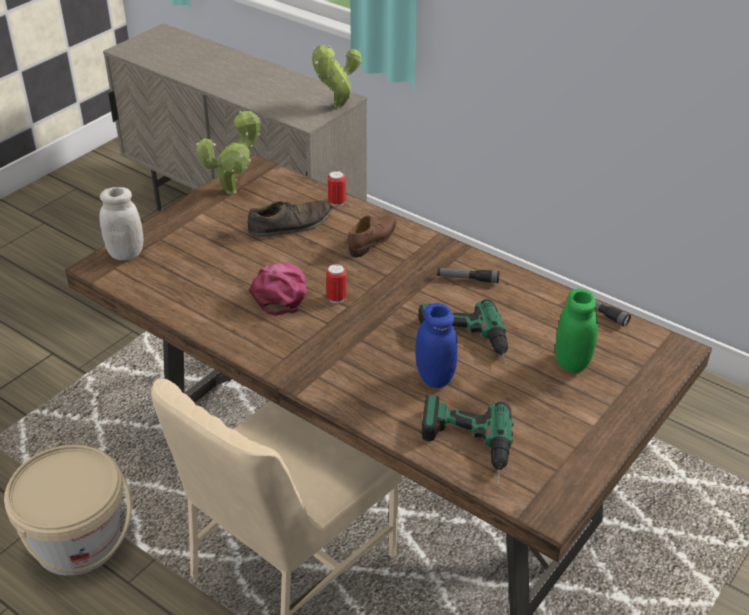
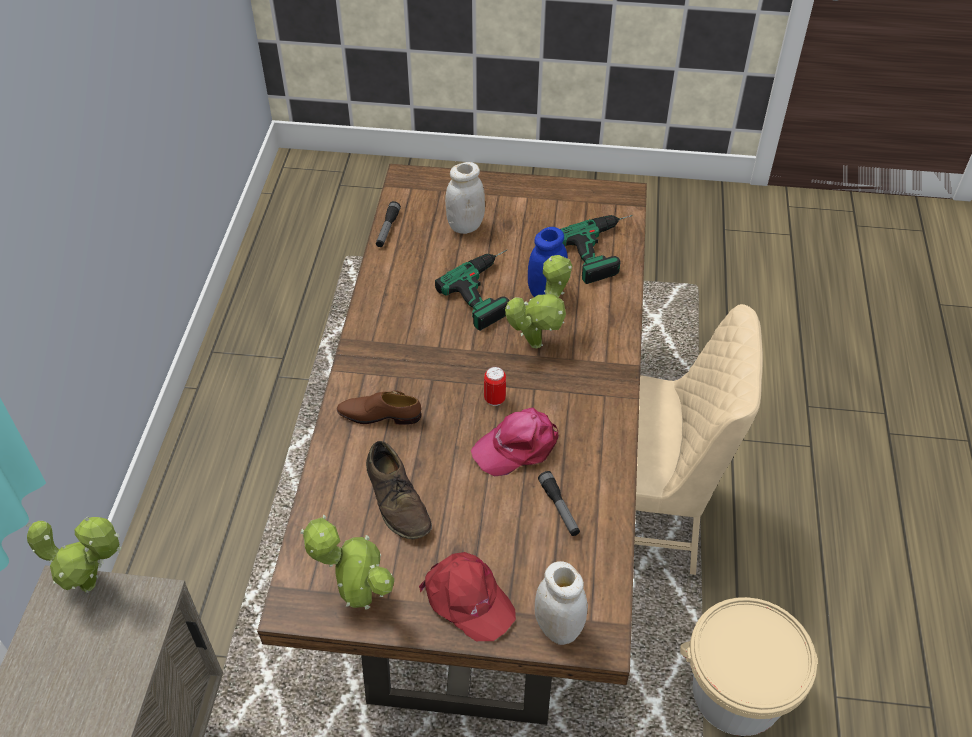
camera: 120 degrees left, 10 degrees up
(186, 227) = (467, 599): none -> red cap
(290, 225) = (397, 500): brown shoe -> brown shoe turned 150 degrees counterclockwise
(337, 202) = (326, 480): can -> none
(378, 347) = (538, 340): none -> potted plant
(468, 279) = (398, 321): flashlight -> flashlight (559, 508)
(572, 362) = (465, 226): green jar -> white jar

